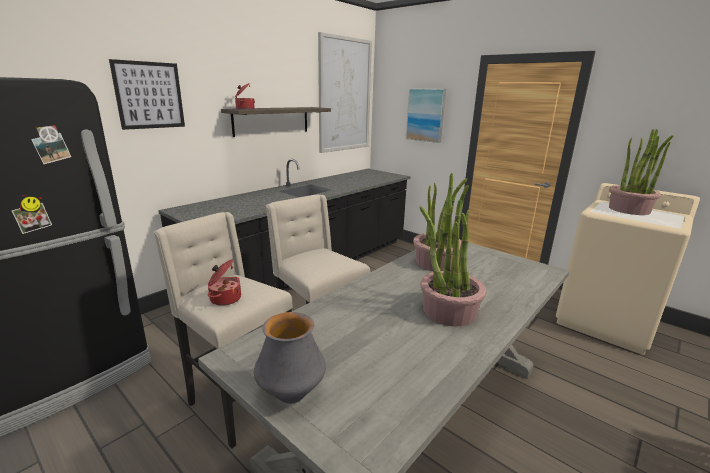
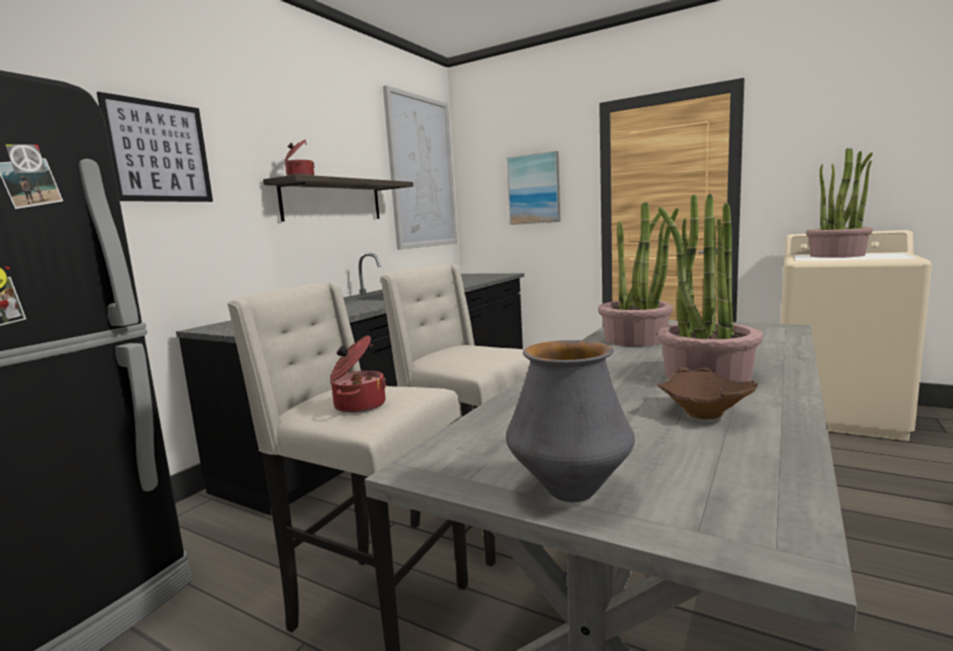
camera: 10 degrees left, 10 degrees down
(418, 347) = (706, 413): none -> brown bowl

